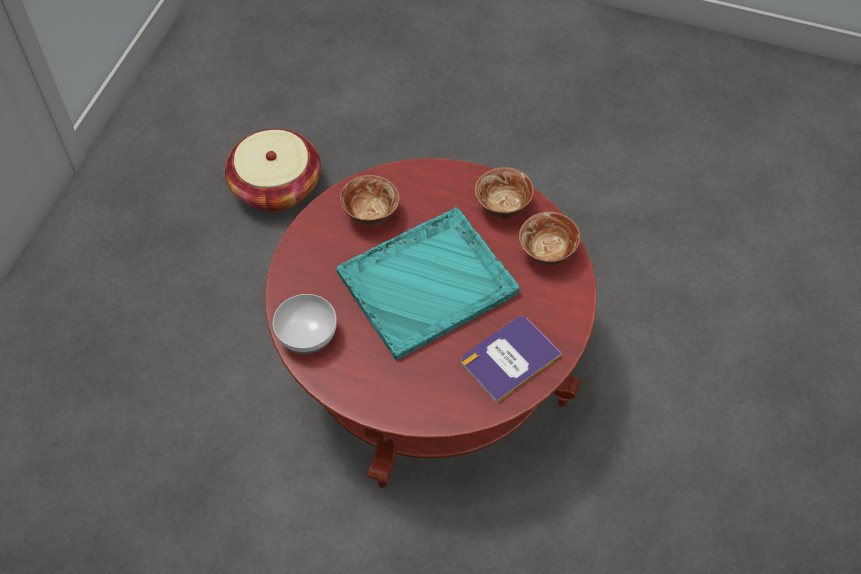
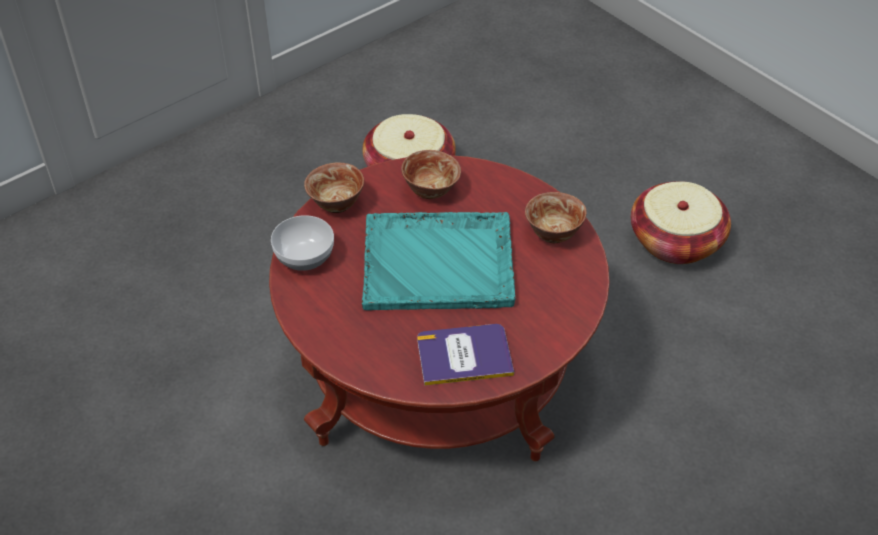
camera: 30 degrees right, 10 degrees down
(547, 150) = (676, 241): none -> basket
(547, 253) = (566, 287): bowl -> bowl (336, 204)

